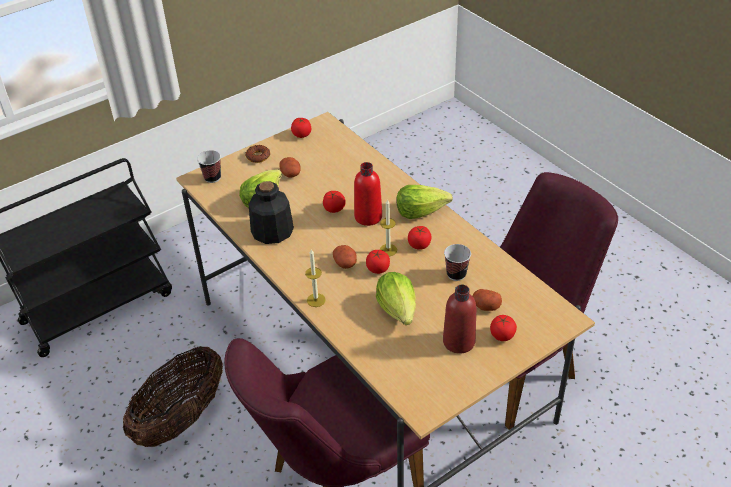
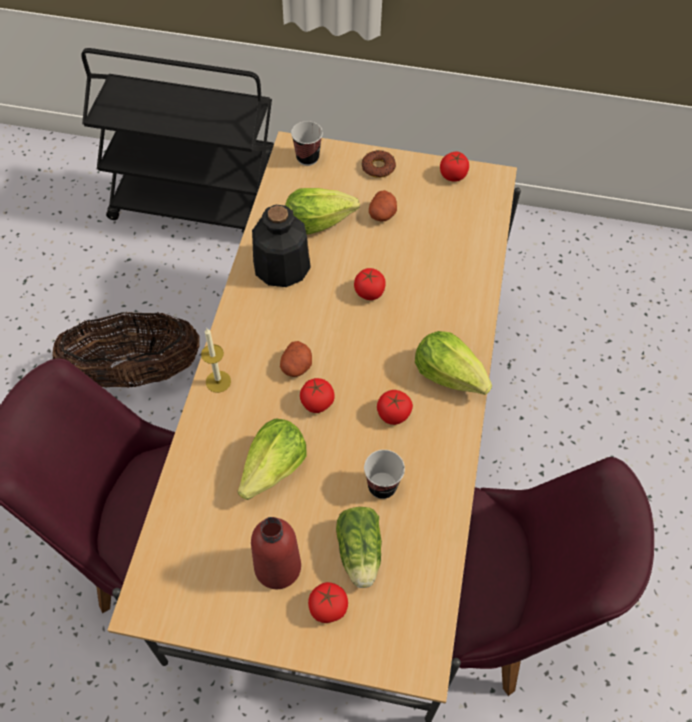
camera: 45 degrees right, 15 degrees up
(368, 217) = (388, 332): red bottle -> none
(388, 250) = (355, 390): candle -> none
(485, 306) = (359, 554): potato -> lettuce

